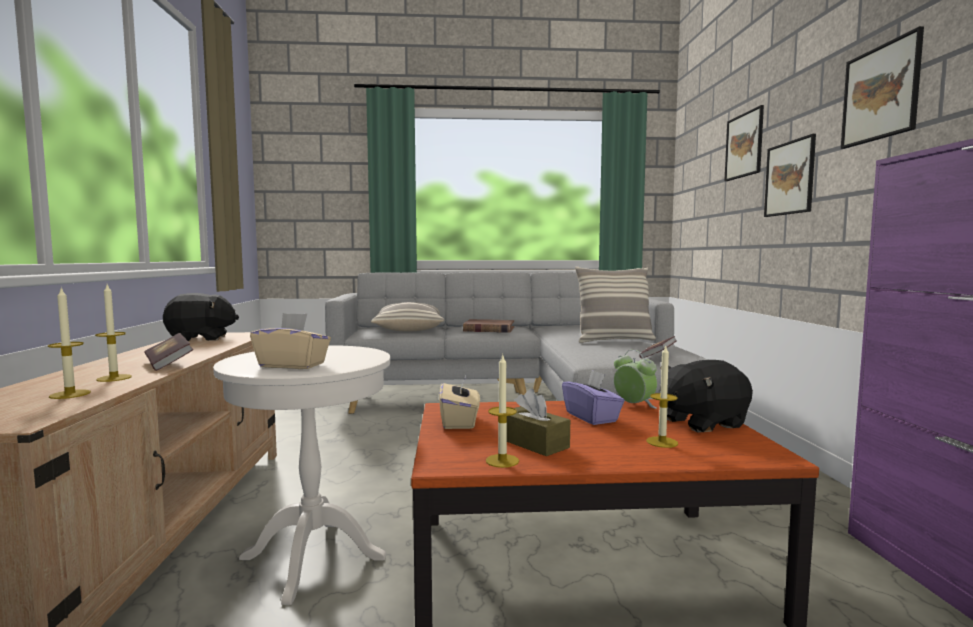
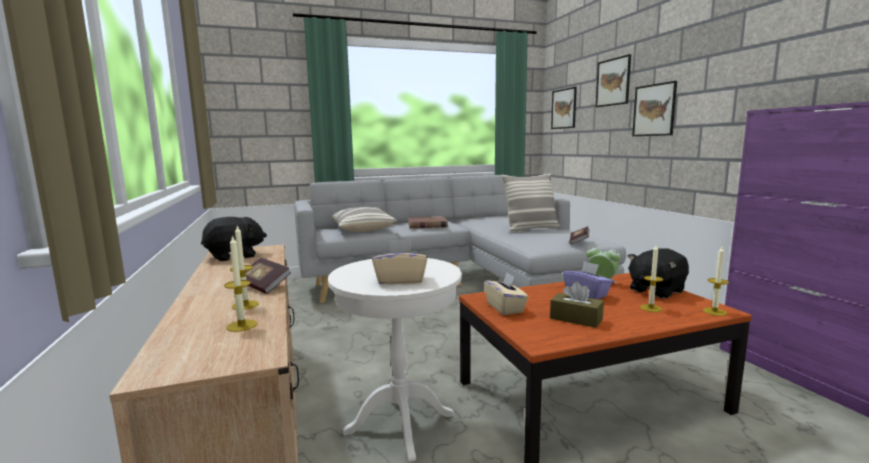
camera: 15 degrees left, 5 degrees up
(502, 461) = (573, 335): candle -> candle (714, 311)
(880, 93) = (730, 59): picture -> picture (564, 108)

